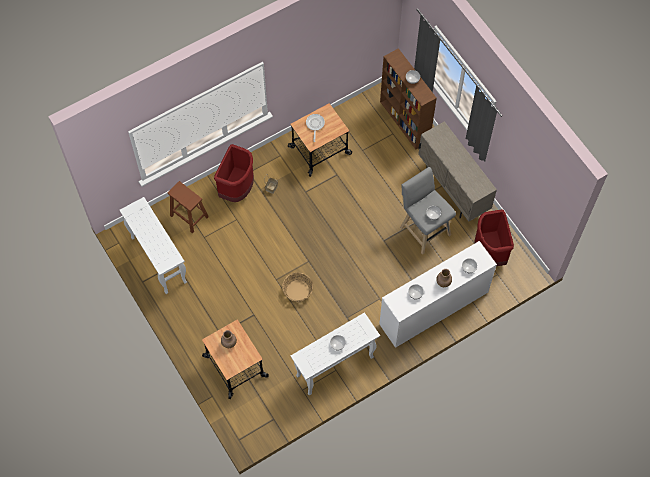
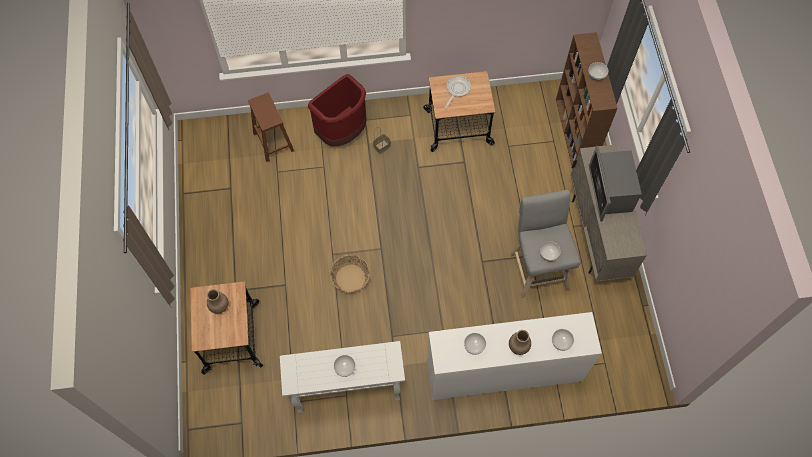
camera: 25 degrees right, 0 degrees up
(158, 259) = (213, 176): white console table -> none
(454, 156) = (610, 192): none -> microwave
(489, 252) = (607, 331): red trash can -> none

